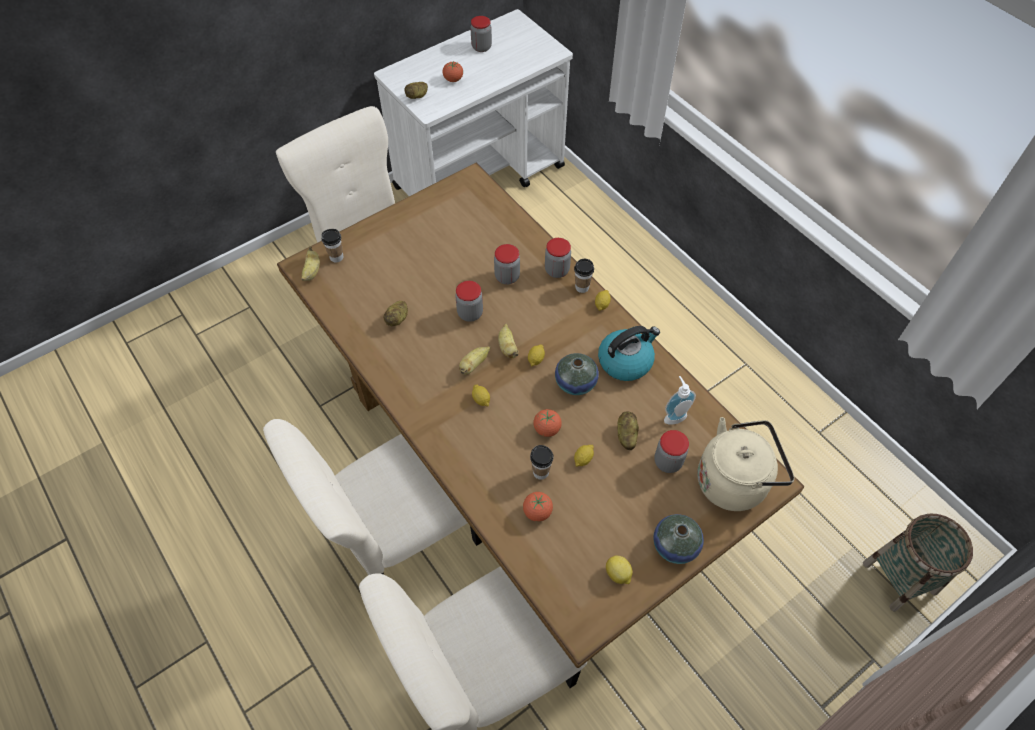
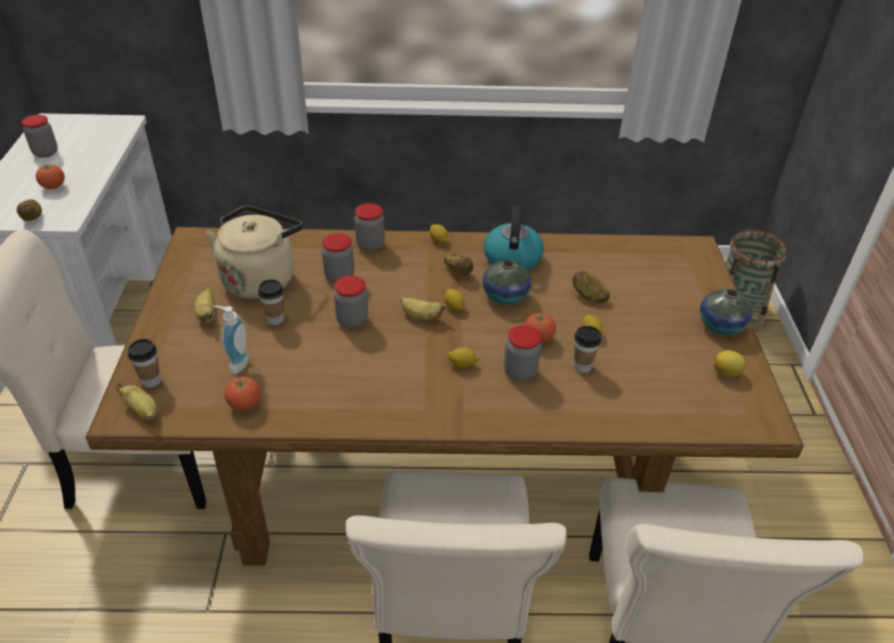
camera: 55 degrees left, 15 degrees down
(398, 319) = (296, 374): potato -> potato (458, 272)
(474, 365) = (416, 348): banana -> banana (207, 314)
(537, 512) = (624, 390): tomato -> tomato (245, 404)
(582, 287) = (406, 241): cup -> cup (275, 319)
(668, 462) = (635, 288): jar -> jar (520, 371)
(674, 416) = (593, 261): soap dispenser -> soap dispenser (236, 363)
(735, 481) = (682, 264): beige kettle -> beige kettle (260, 278)

